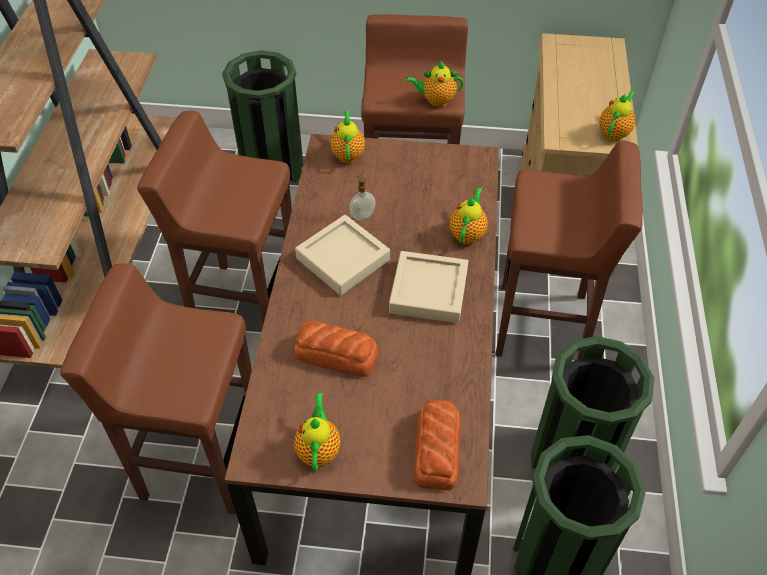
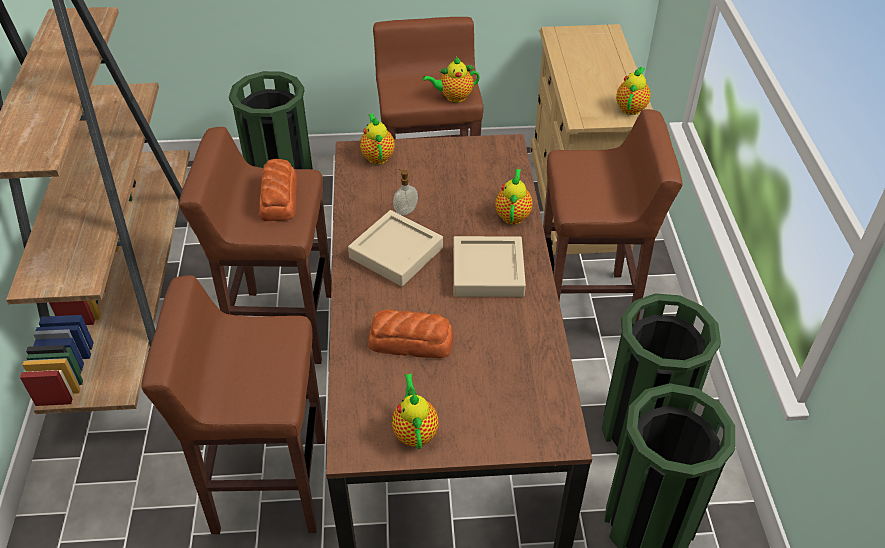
camera: 10 degrees left, 5 degrees down
(437, 448) = (532, 413): bread -> bread (279, 197)

